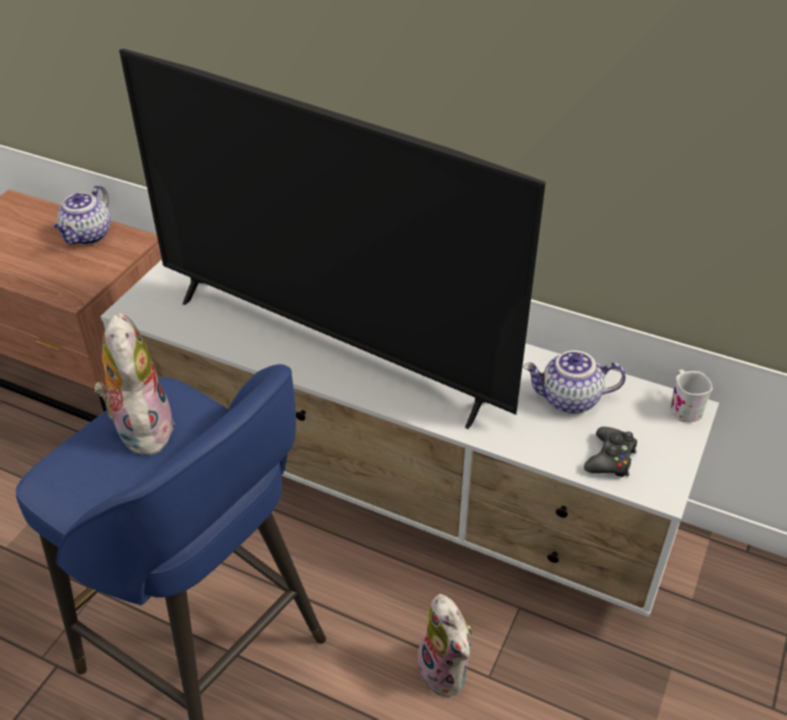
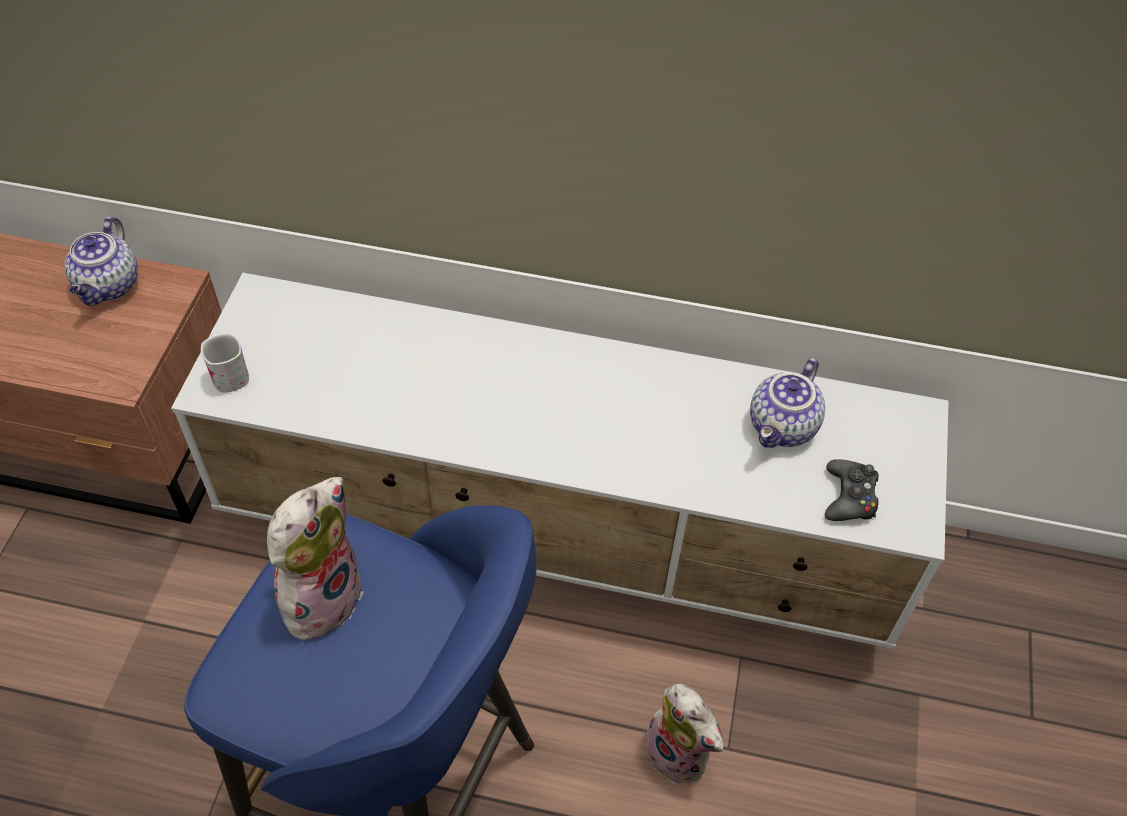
camera: 15 degrees left, 10 degrees up
(141, 428) = (320, 595): plush toy -> plush toy turned 60 degrees clockwise
(329, 347) = (481, 404): television -> none
(569, 400) = (783, 428): teapot -> teapot turned 45 degrees counterclockwise
(683, 407) = (911, 413): white mug -> white mug (228, 373)

